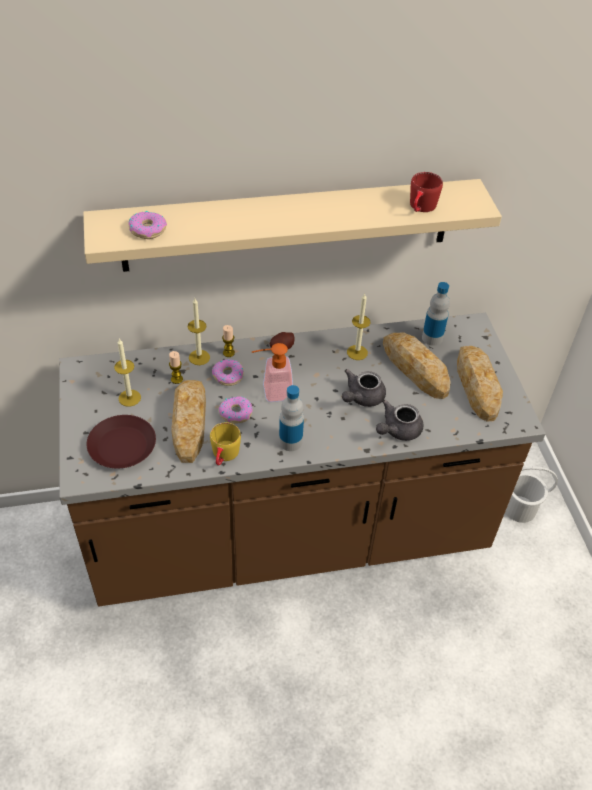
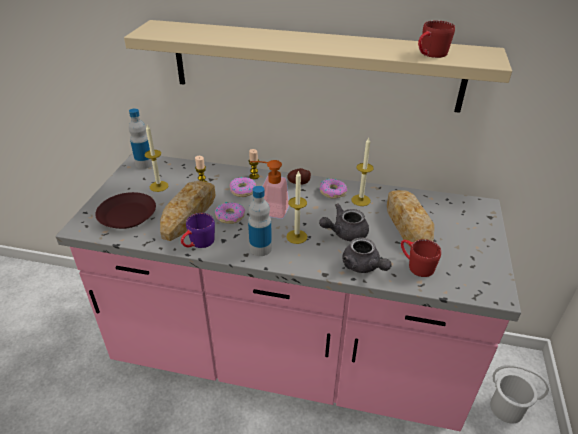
camera: 25 degrees right, 10 degrees down
(148, 230) = (183, 33): donut -> donut (332, 192)
(199, 357) = (229, 174): candle -> candle (296, 237)
(224, 456) = (198, 244): yellow mug -> purple mug
(289, 535) = (287, 359): brown counter -> pink counter
(397, 430) = (363, 266): grey teapot -> grey teapot turned 105 degrees counterclockwise
(432, 338) = (436, 206): bottle -> bottle (144, 164)
(442, 413) = (415, 265): none -> red mug
(477, 385) = (462, 252): bread -> none

